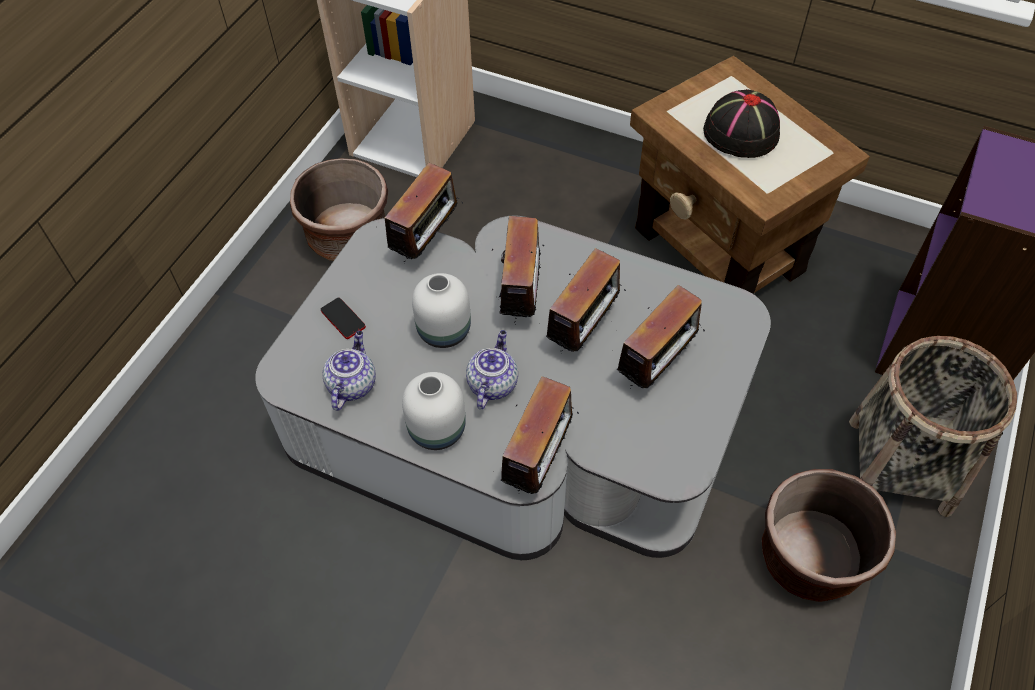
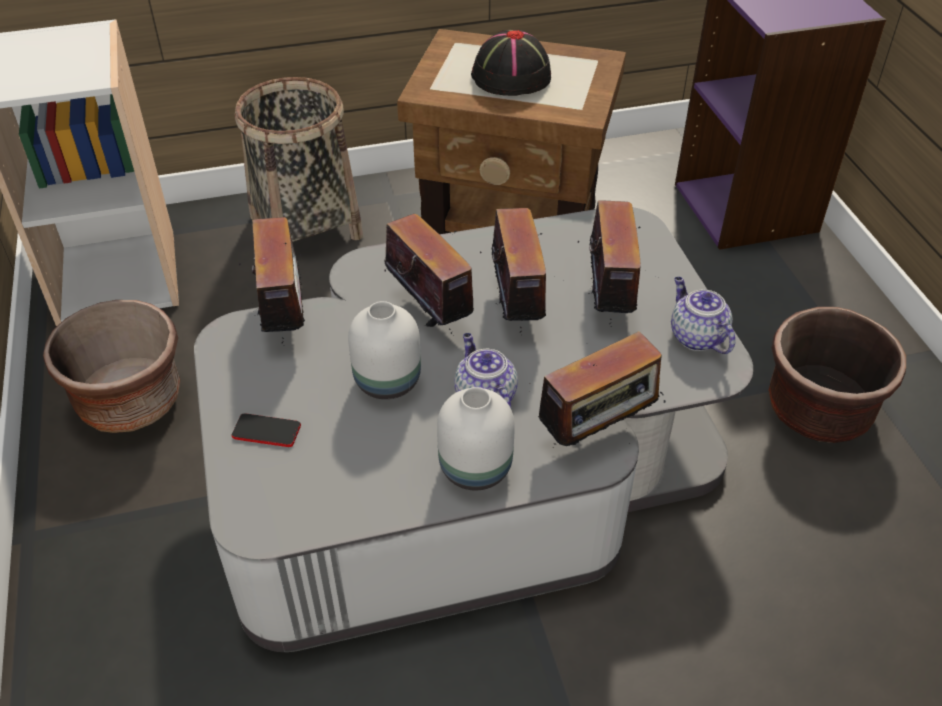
camera: 40 degrees left, 10 degrees down
(352, 384) = (342, 483): teapot -> teapot (696, 336)
(539, 460) = (598, 433): radio -> radio turned 75 degrees clockwise
(899, 466) = (805, 304): basket -> basket (306, 227)

